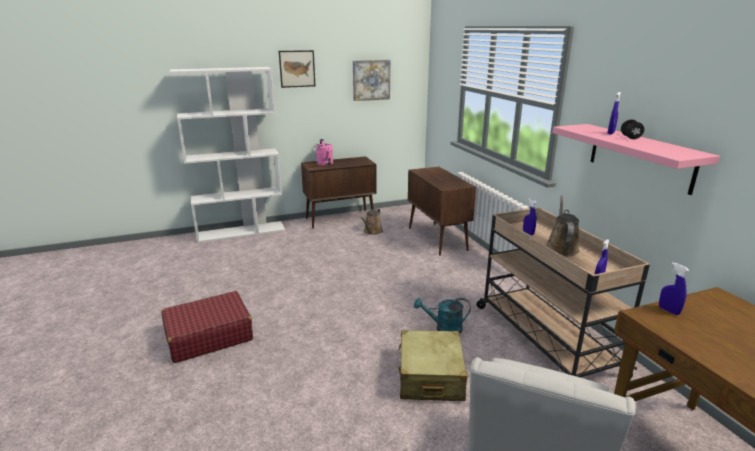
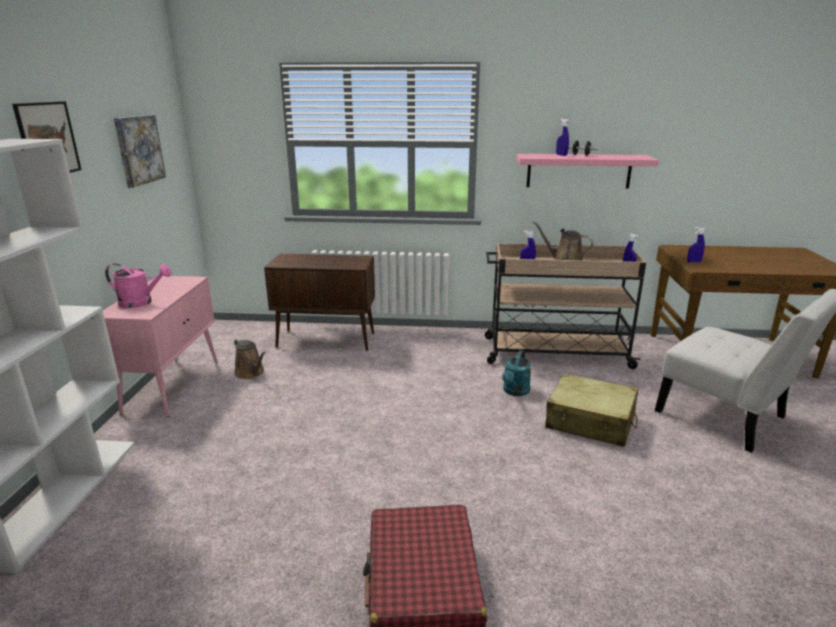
camera: 65 degrees left, 0 degrees up
(340, 219) = (173, 385): brown cabinet -> pink cabinet

